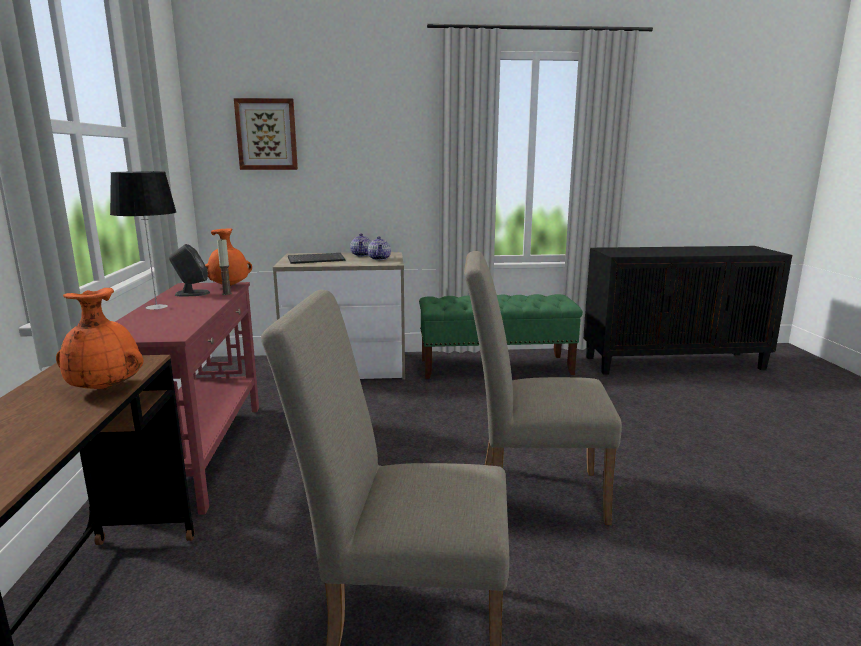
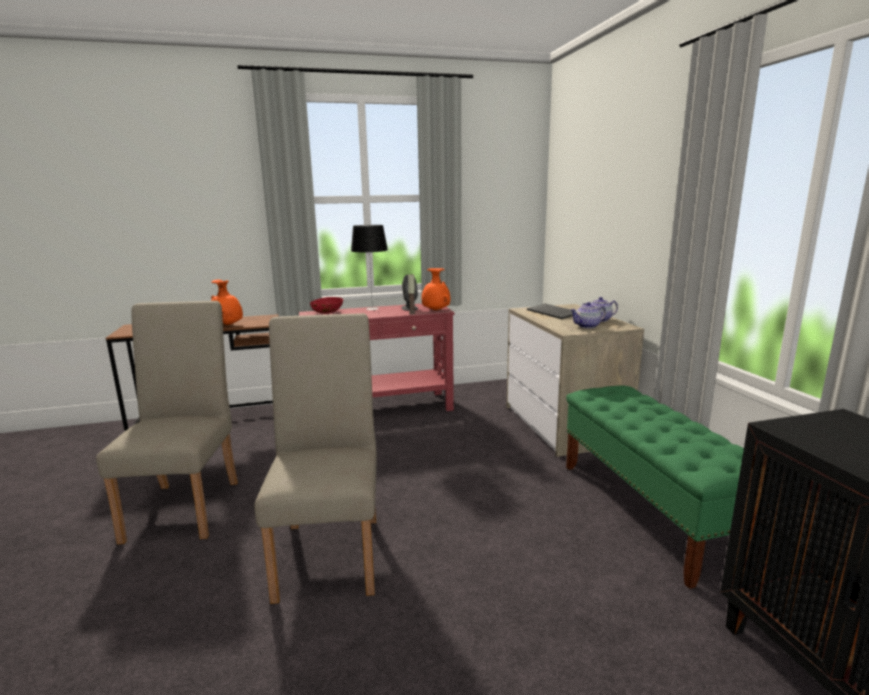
camera: 80 degrees right, 0 degrees up
(139, 327) = (327, 313): none -> red bowl
(267, 134) = (578, 191): picture -> none

